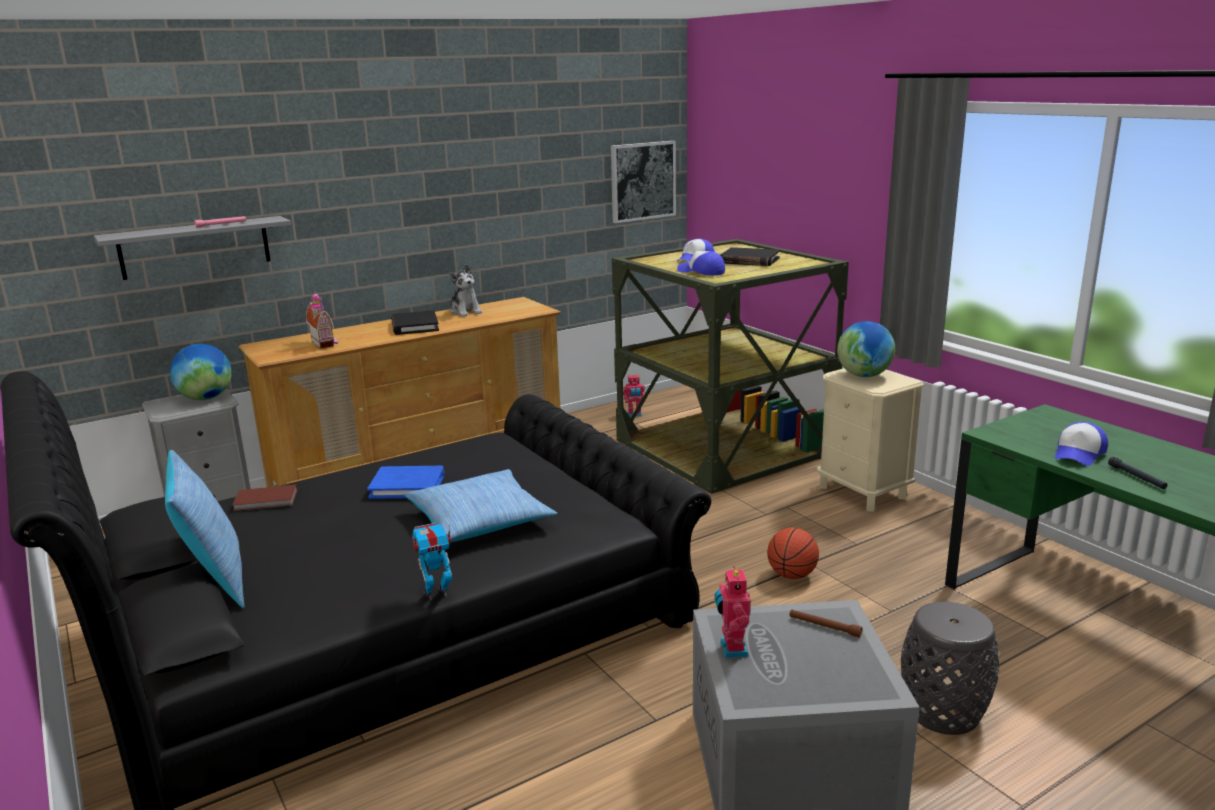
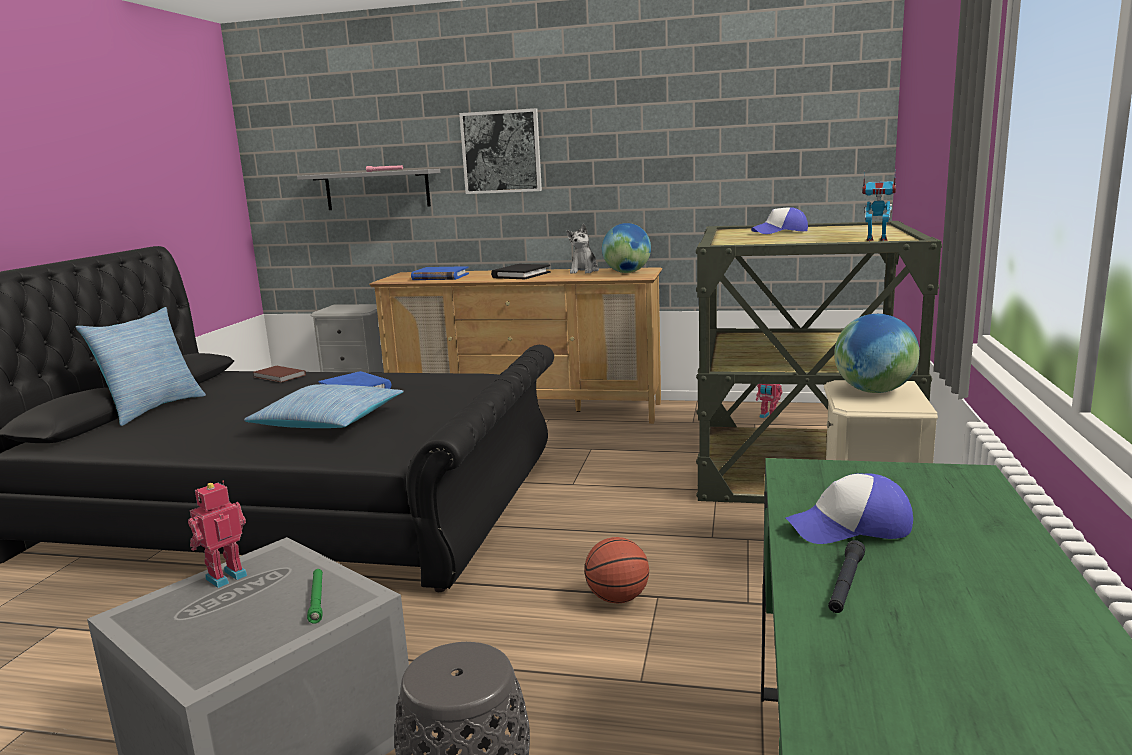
camera: 45 degrees right, 5 degrees down
(206, 398) = (360, 308): globe -> globe (627, 272)
(325, 343) = (440, 277): toy house -> blue book
(436, 593) = (194, 454): toy robot -> toy robot (876, 241)
(642, 181) = (826, 154): picture -> picture (501, 152)
(701, 272) = (743, 239): cap -> none
(749, 260) = (833, 235): black book -> none
(824, 627) = (317, 599): brown flashlight -> green flashlight

